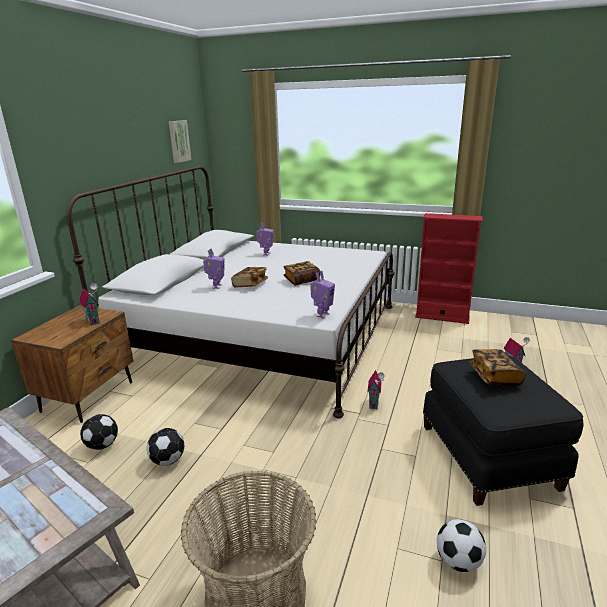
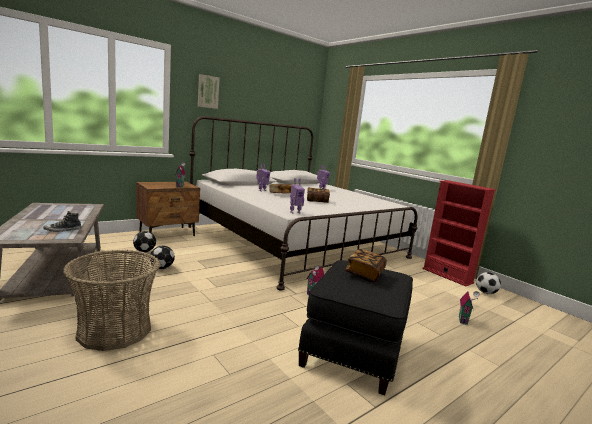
camera: 30 degrees right, 10 degrees down
(57, 500) = (63, 230): none -> shoe
(178, 141) = (294, 108): picture -> picture (208, 92)
(458, 561) = (239, 380): football -> football (486, 293)

